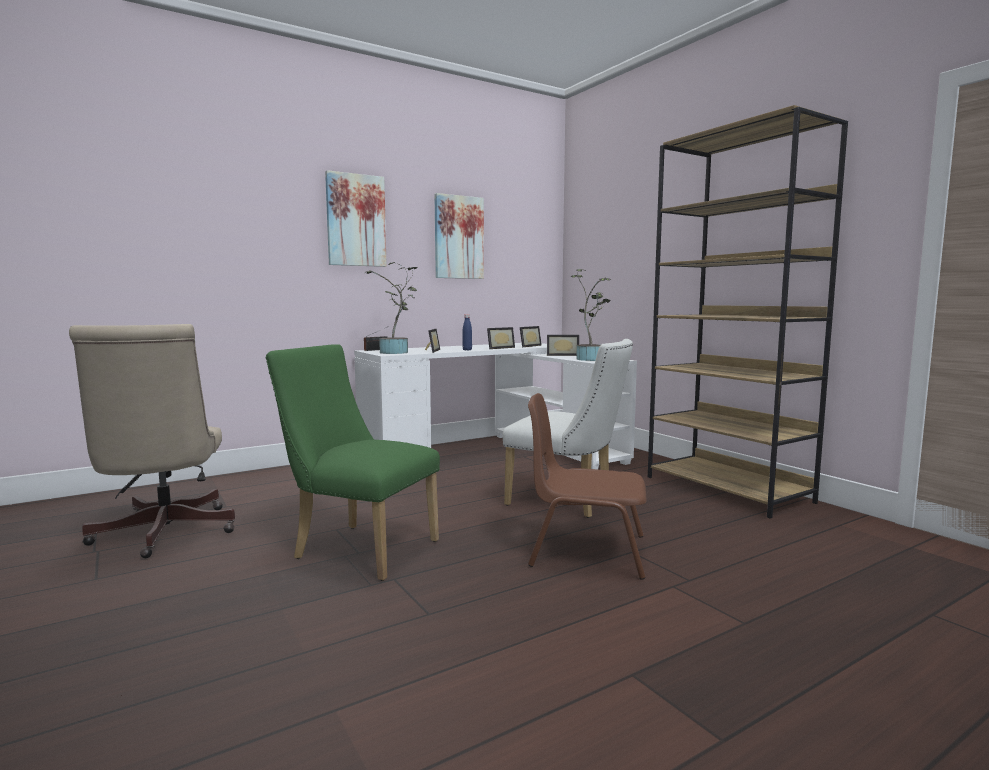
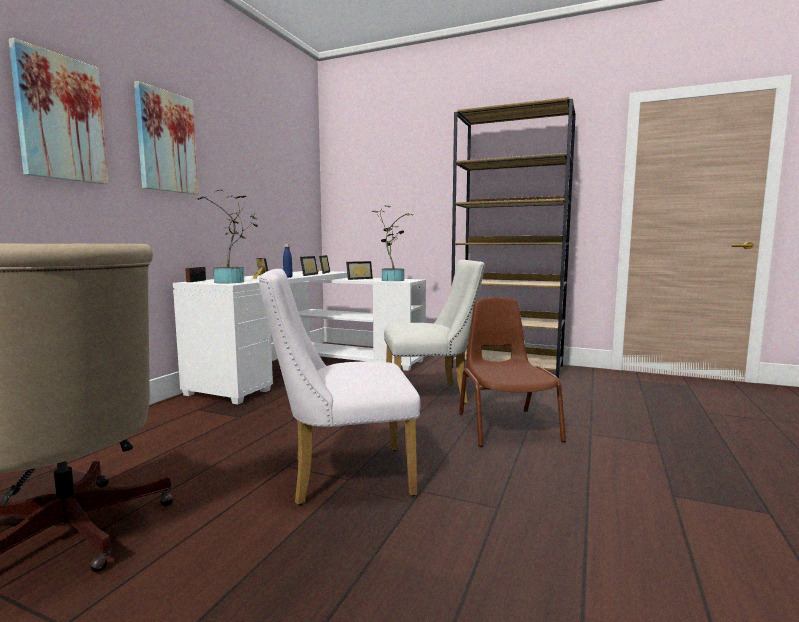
camera: 35 degrees left, 0 degrees up
(358, 548) = (341, 476): green chair -> white chair
(458, 237) = (252, 171): picture -> picture (60, 118)
(586, 551) = (506, 426): brown chair -> brown chair turned 105 degrees clockwise

